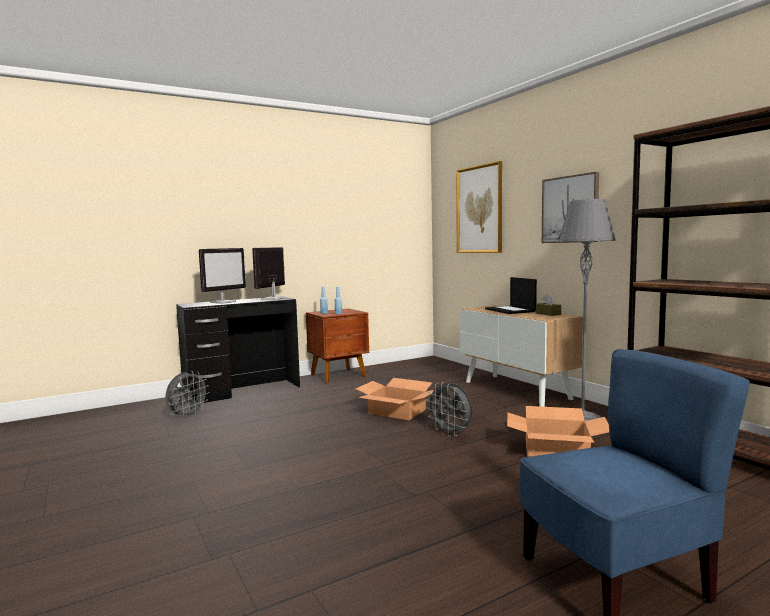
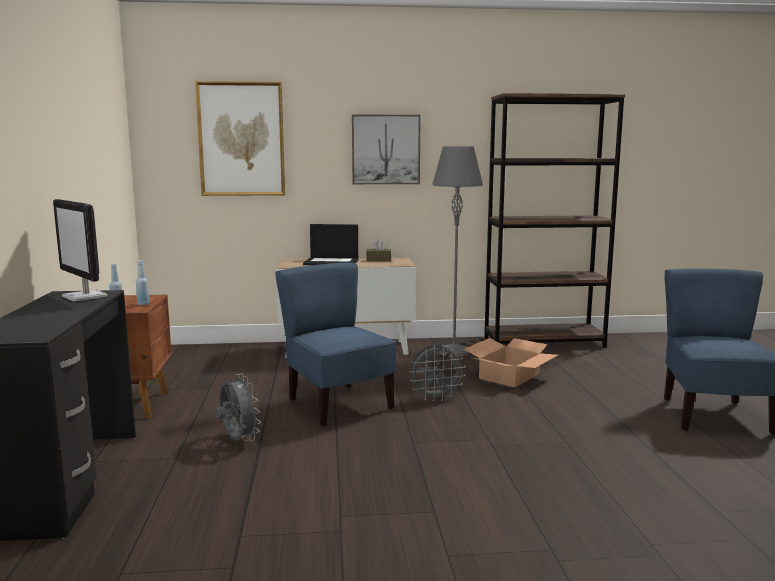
camera: 65 degrees left, 5 degrees up
(187, 416) = (137, 544): grey fan -> grey fan (237, 440)
(223, 302) = (43, 319): monitor -> none
(397, 411) = (338, 405): cardboard box -> blue chair

